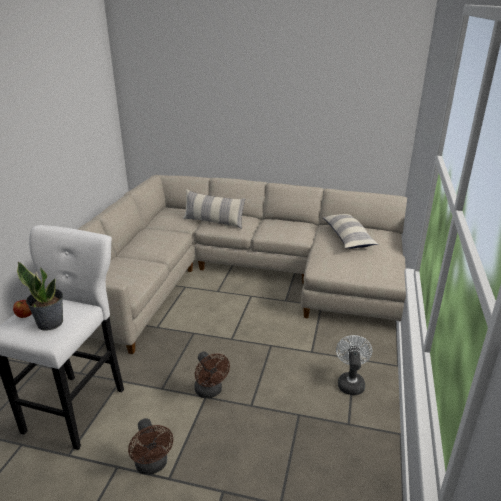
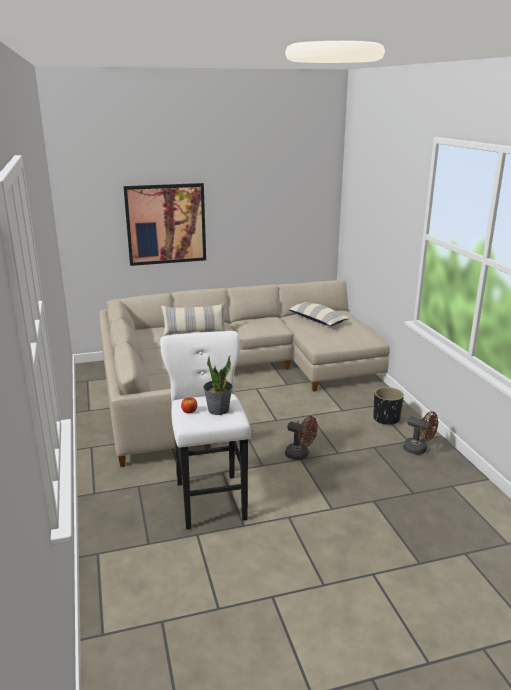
camera: 30 degrees left, 5 degrees down
(153, 465) = (312, 507): brown fan -> brown fan (419, 450)
(214, 107) = (166, 224): none -> picture
(350, 382) = (386, 419): white fan -> black planter

